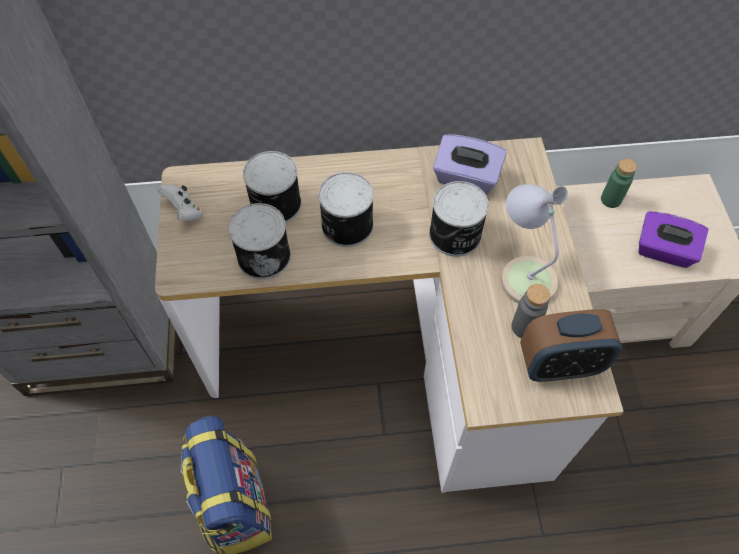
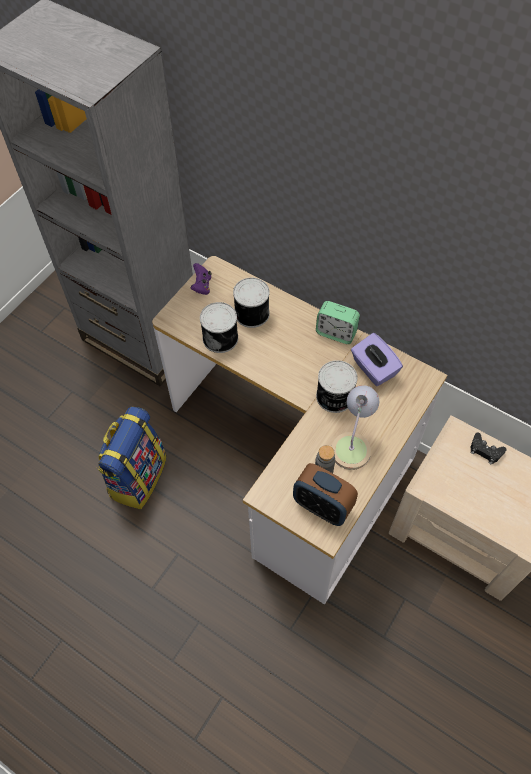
camera: 40 degrees right, 0 degrees up
(184, 210) = (202, 286): white game controller -> purple game controller
(345, 225) = (278, 350): can -> none
(391, 166) = (336, 333): none -> alarm clock
(611, 199) = (485, 450): green bottle -> black game controller
(663, 251) = (487, 506): purple tissue box -> none

